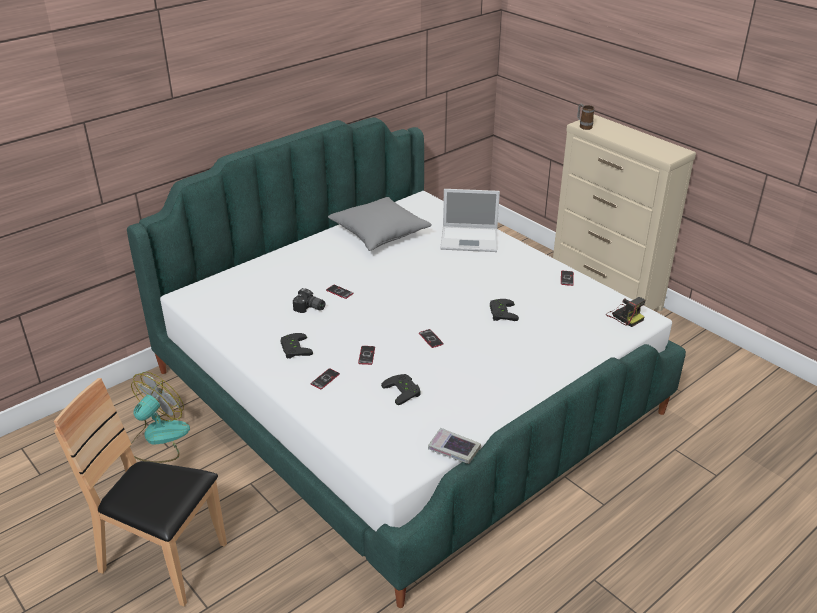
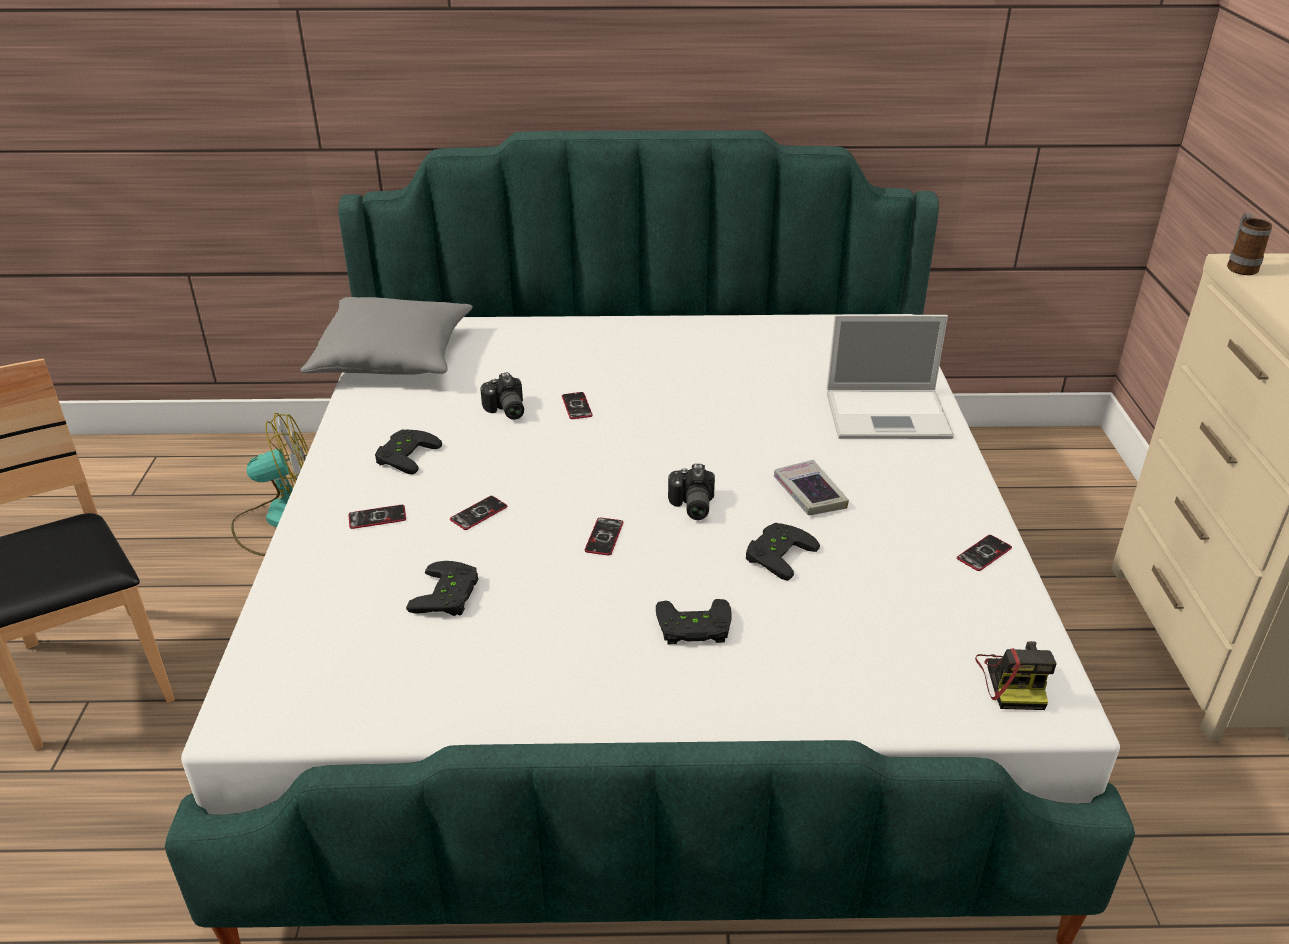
camera: 40 degrees right, 0 degrees up
(379, 233) = (753, 349): grey pillow -> grey pillow (393, 358)
(446, 311) = (690, 506): none -> camera
(454, 449) = (370, 734): book -> book (809, 493)
(470, 239) = (890, 414): laptop -> laptop turned 45 degrees counterclockwise
(509, 354) = (693, 629): none -> black game controller

